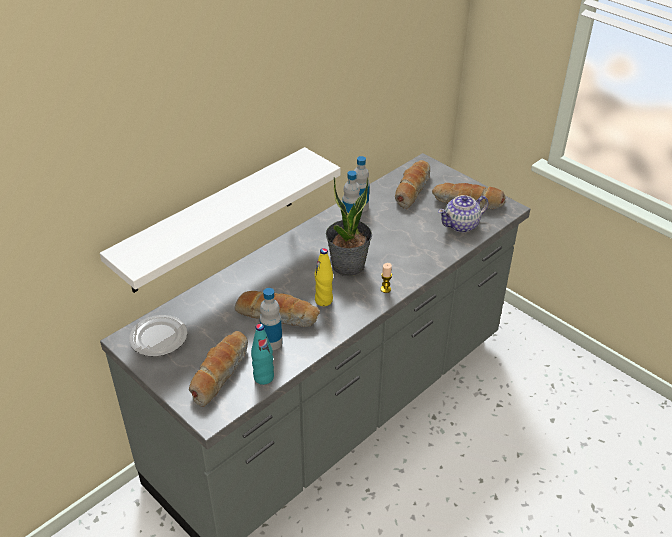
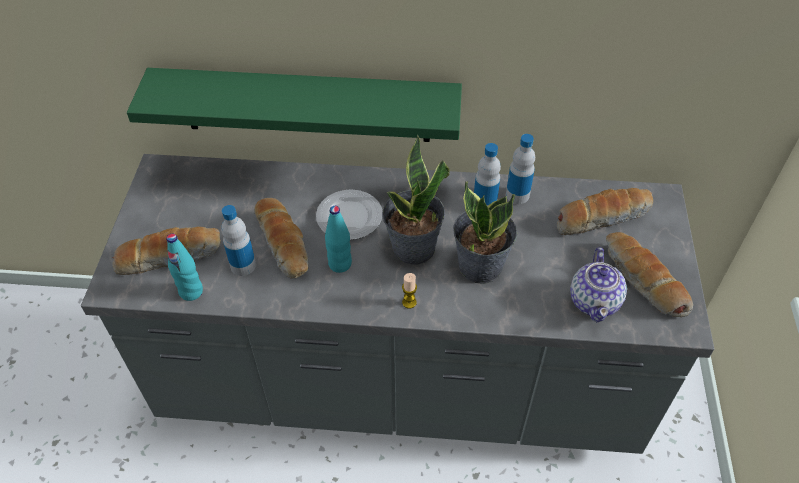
camera: 50 degrees right, 10 degrees up
(158, 338) = (177, 186): plate -> plate (348, 217)
(213, 220) = (306, 105): white shelf -> green shelf
(324, 300) = (340, 264): yellow bottle -> turquoise bottle
(391, 248) = (480, 265): none -> potted plant
(461, 225) = (595, 301): teapot -> teapot turned 105 degrees counterclockwise

